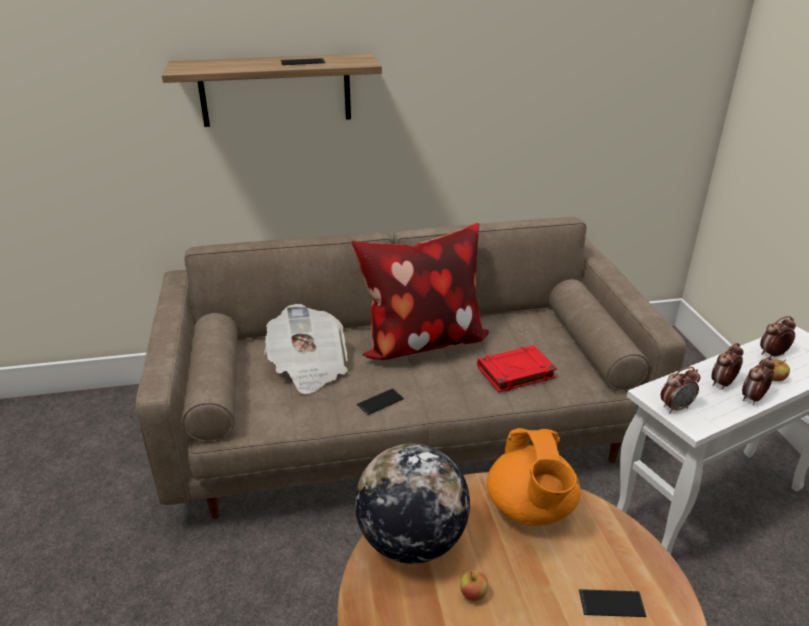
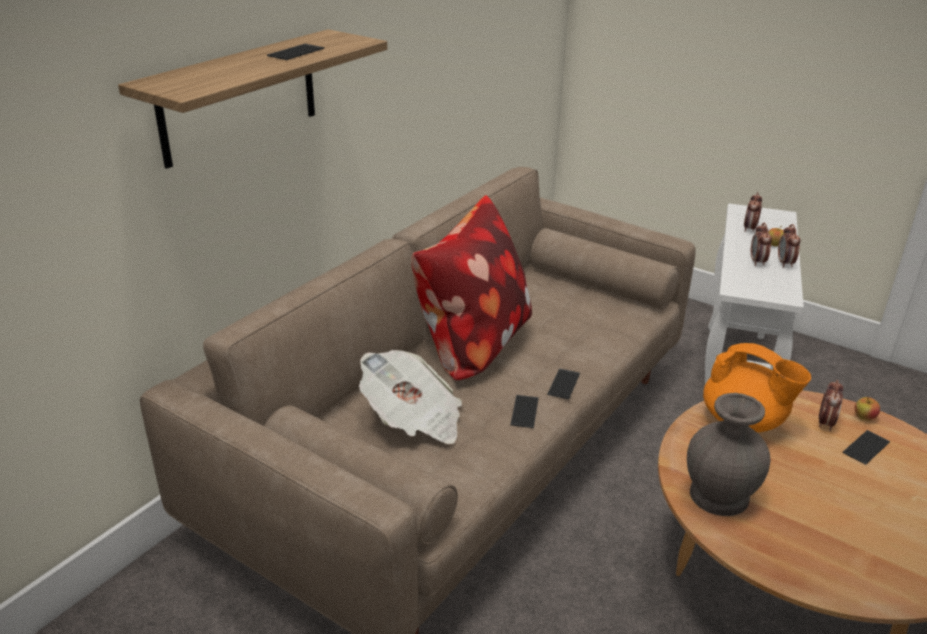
camera: 45 degrees left, 0 degrees up
(411, 541) = (717, 495): globe -> grey vase
(437, 400) = (563, 384): none -> phone
(473, 594) = (802, 499): apple -> apple (864, 417)
(515, 373) = (583, 331): red book -> none
(675, 407) = (761, 291): alarm clock -> alarm clock (825, 423)

